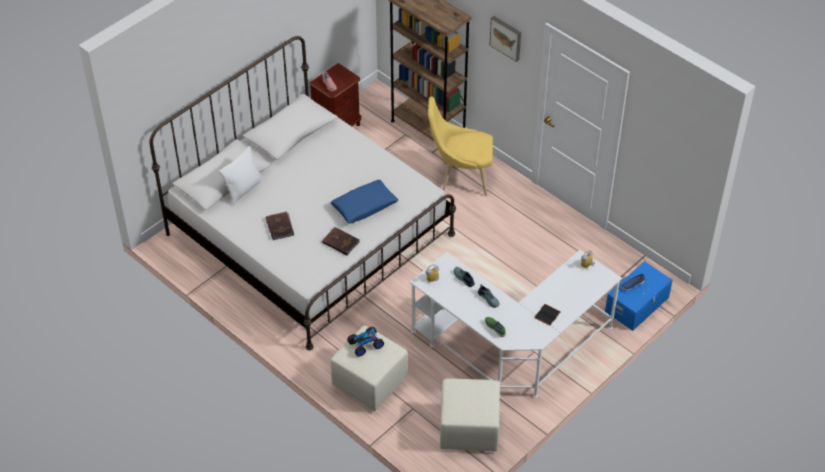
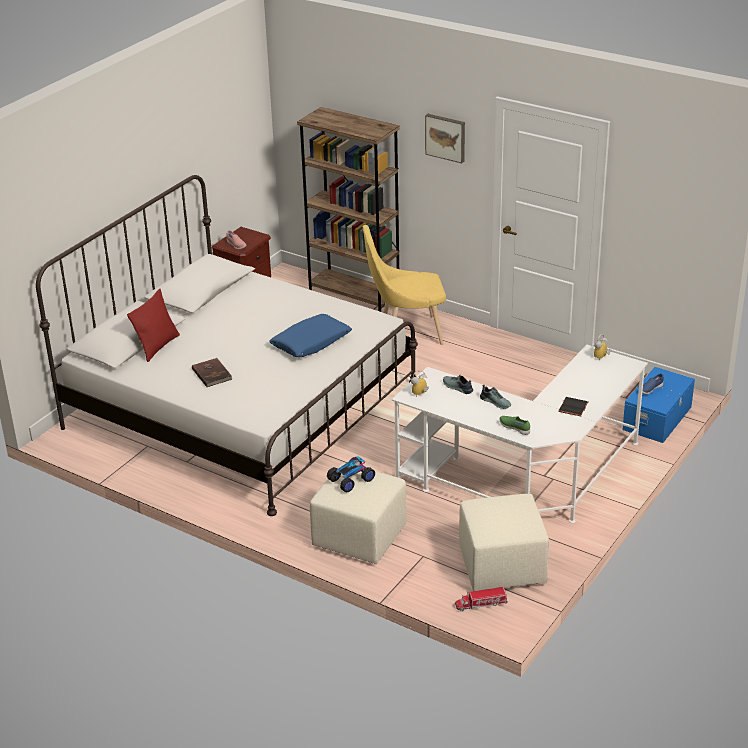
camera: 10 degrees left, 15 degrees down
(244, 190) = (157, 346): white pillow -> red pillow
(341, 242) = (292, 378): brown book -> none
(443, 460) = (481, 604): none -> toy truck

